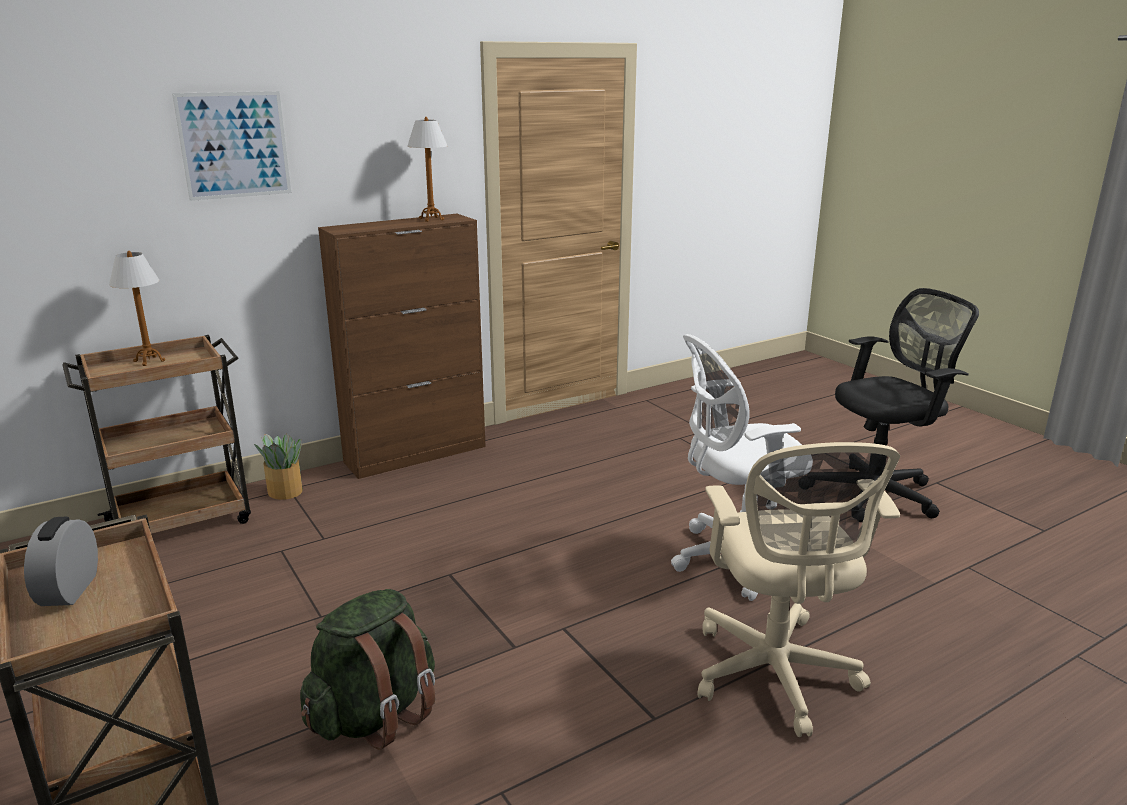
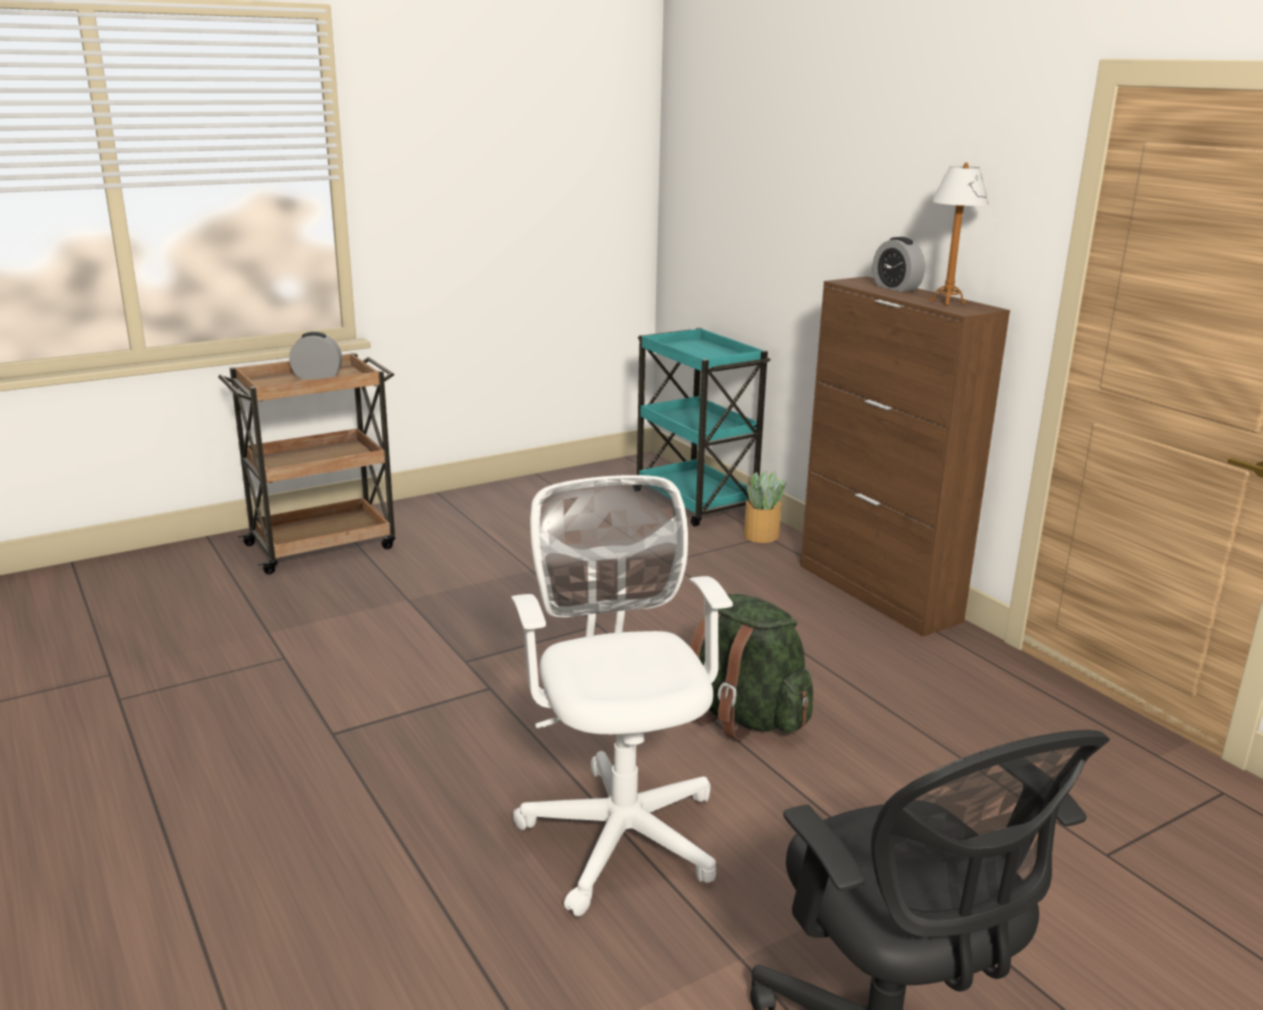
camera: 90 degrees right, 0 degrees up
(149, 361) = (712, 351): table lamp -> none
(182, 520) = (695, 503): brown cart -> turquoise cart
(234, 145) = (825, 169): picture -> none
(375, 224) = (896, 288): none -> alarm clock
(375, 715) = (395, 604): green backpack -> green backpack (744, 717)
(775, 677) = (362, 822): beige office chair -> none

